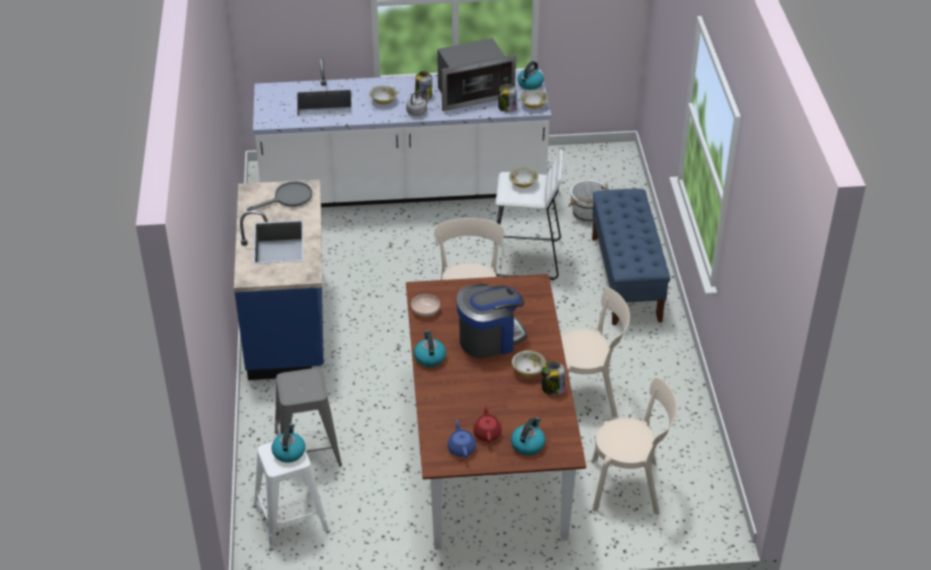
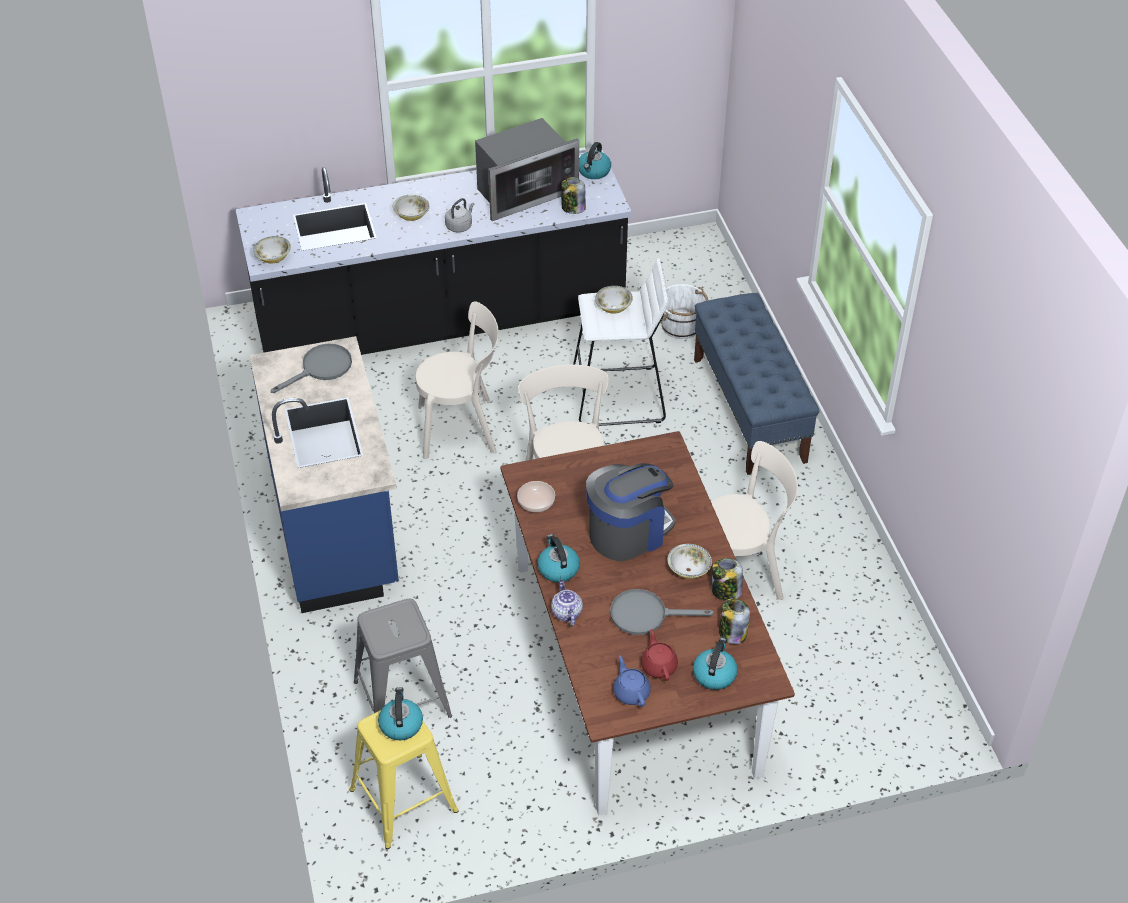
camera: 10 degrees left, 5 degrees up
(292, 518) = (405, 800): white stool -> yellow stool
(403, 188) = (441, 320): white counter -> black counter
(423, 95) = (461, 202): jar -> jar (732, 632)
(427, 388) = (566, 612): none -> teapot
(487, 397) = (646, 614): none -> grey frying pan
(533, 105) = (606, 200): bowl -> bowl (273, 257)
(629, 487) = (821, 692): beige chair -> beige chair (462, 428)

